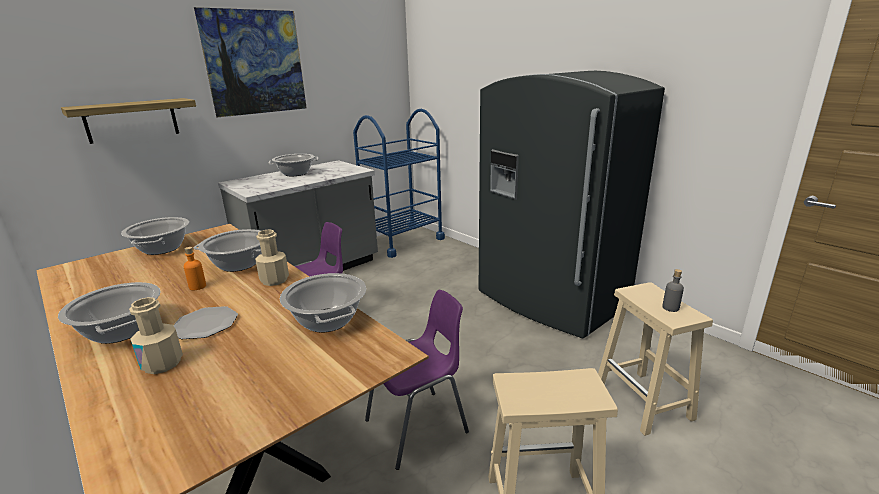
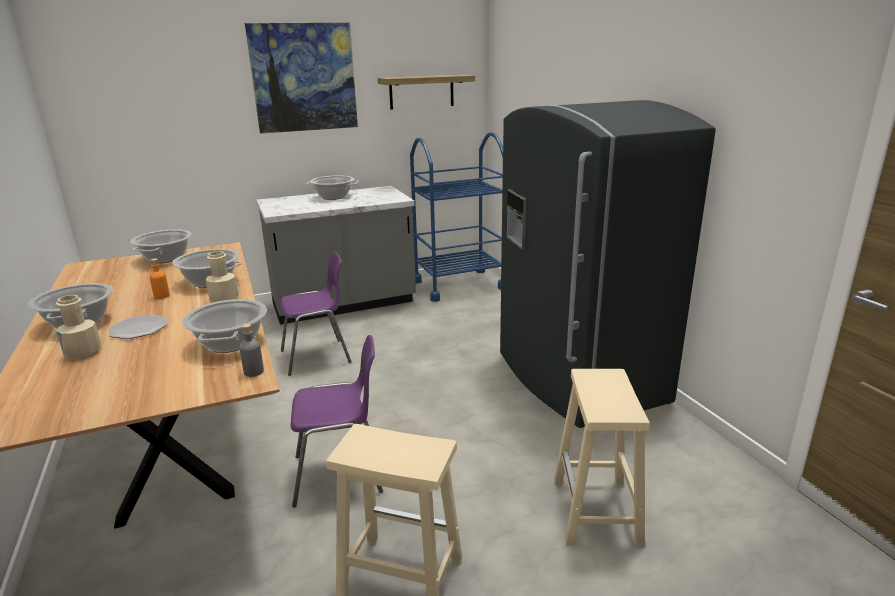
camera: 20 degrees right, 0 degrees up
(131, 120) = (179, 133): shelf -> shelf (421, 92)
(670, 308) = (613, 400): grey bottle -> grey bottle (254, 372)

